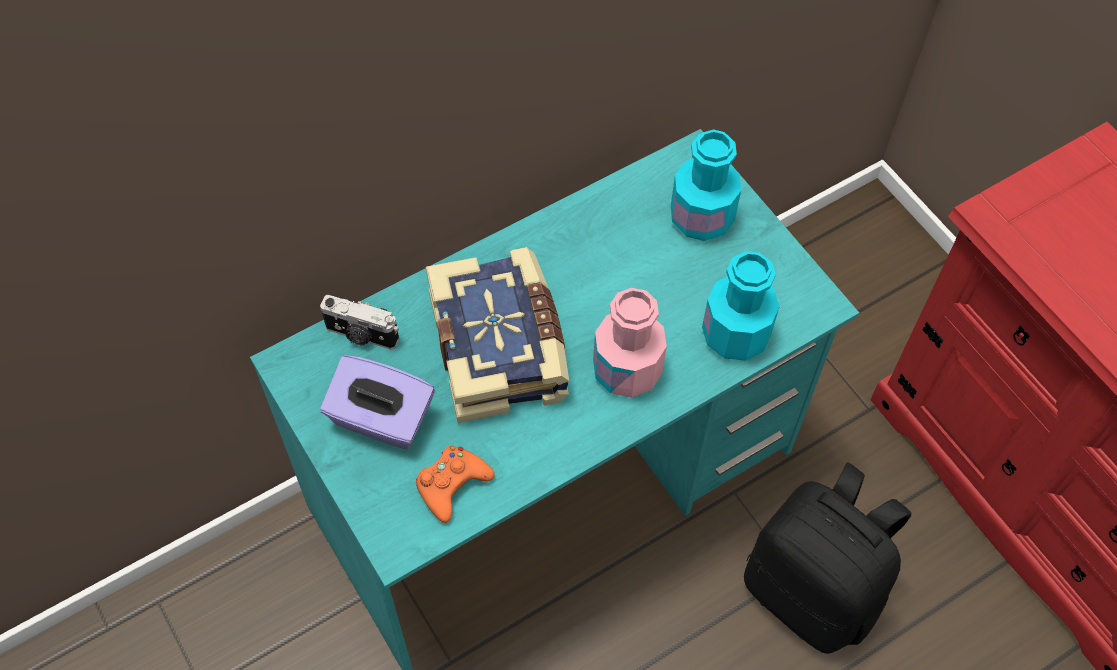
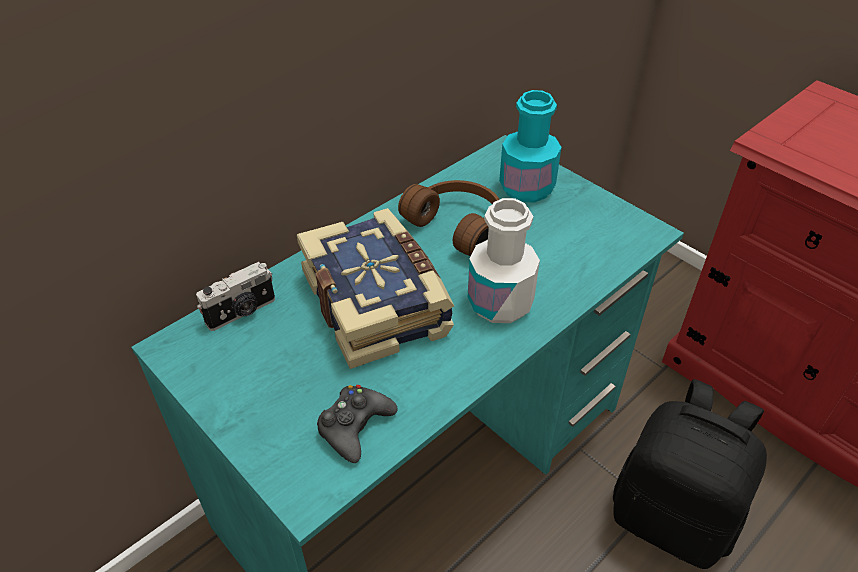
camera: 10 degrees left, 15 degrees down
(361, 335) = (242, 312): camera -> camera turned 45 degrees counterclockwise
(381, 419) = (271, 379): purple tissue box -> none
(452, 485) = (355, 427): orange game controller -> black game controller
(610, 259) = (459, 225): none -> brown headphones
(627, 370) = (500, 303): pink bottle -> white bottle
(735, 335) = (586, 263): turquoise bottle -> none

